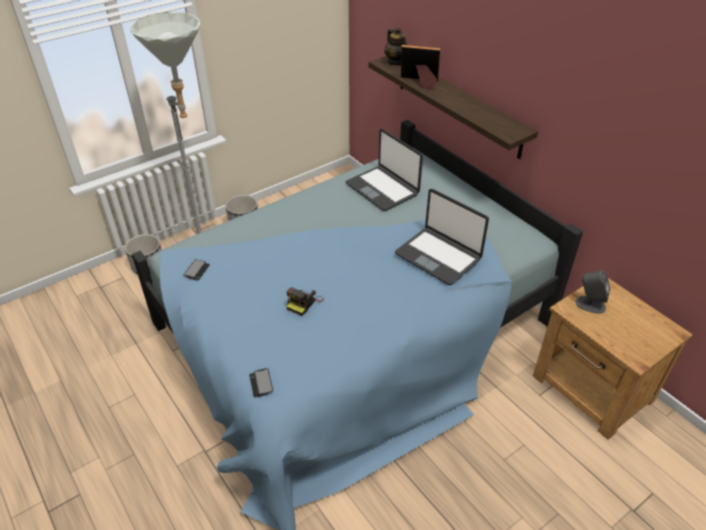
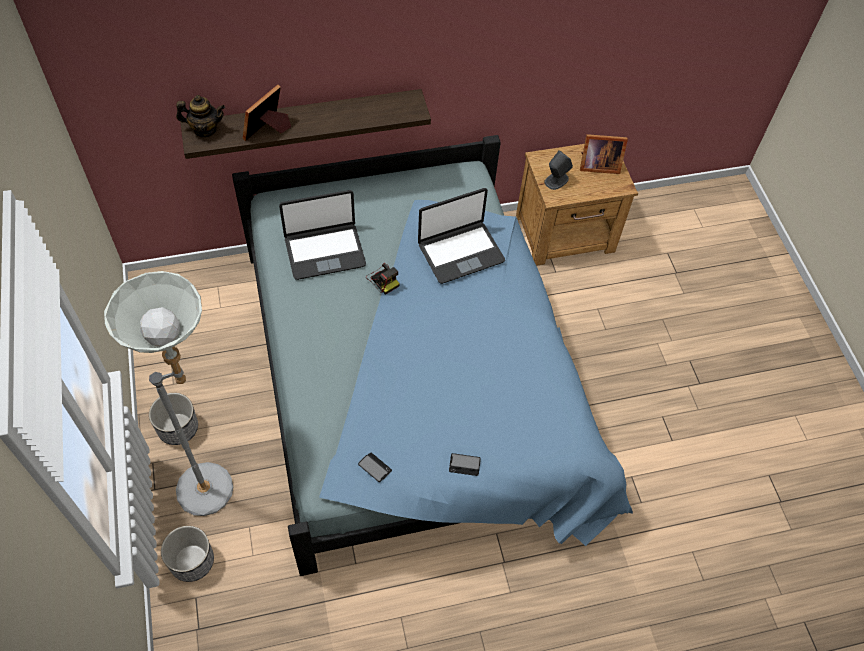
camera: 70 degrees left, 15 degrees up
(261, 383) = (558, 452): phone -> phone (464, 465)
(304, 303) = (471, 384): camera -> camera (383, 279)
(642, 330) = (597, 165): none -> picture frame

